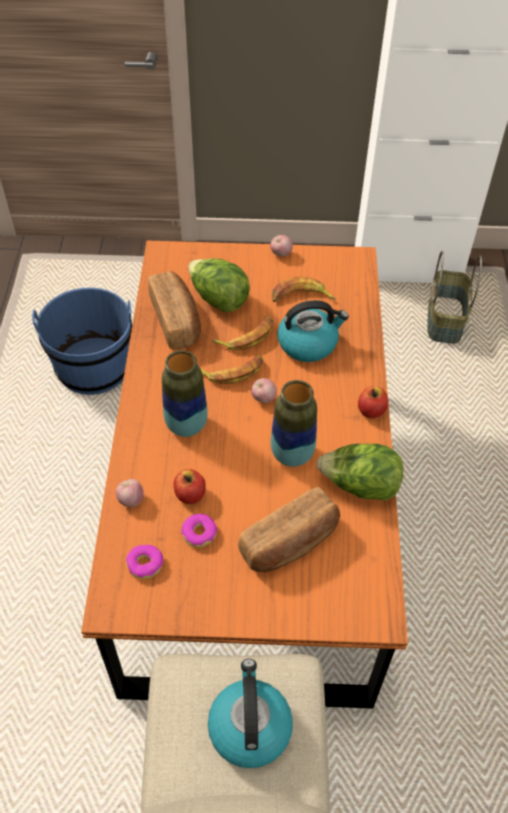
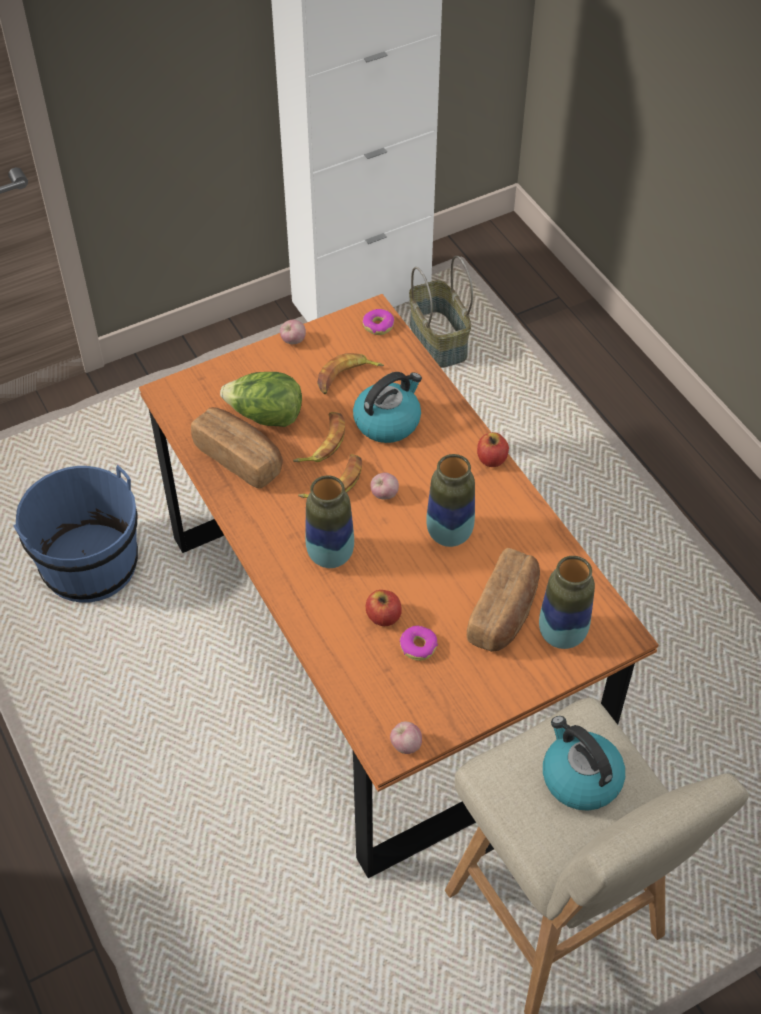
camera: 30 degrees left, 0 degrees up
(131, 500) = (331, 649): apple -> apple (405, 745)
(145, 564) = (390, 698): donut -> donut (378, 325)
(326, 587) = (562, 634): none -> vase
(360, 486) = (529, 533): lettuce -> none

